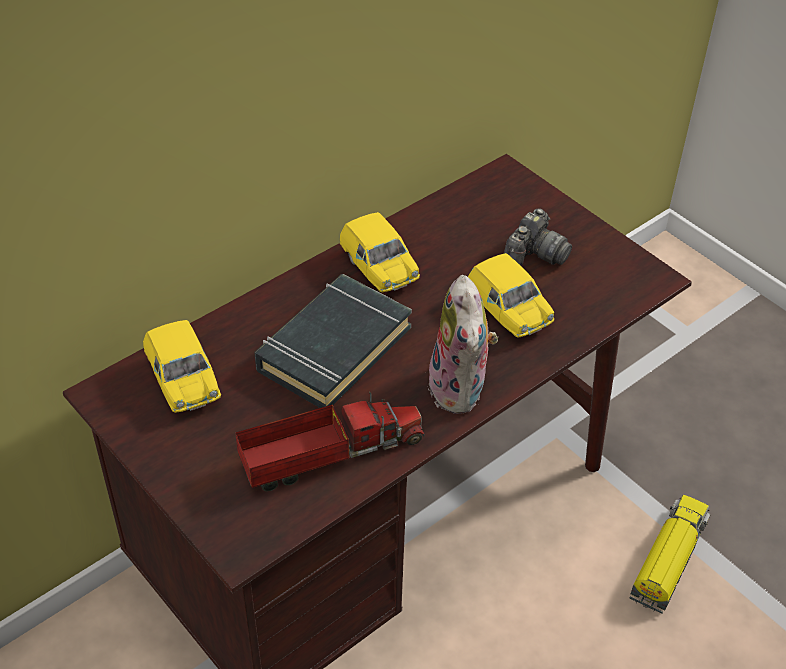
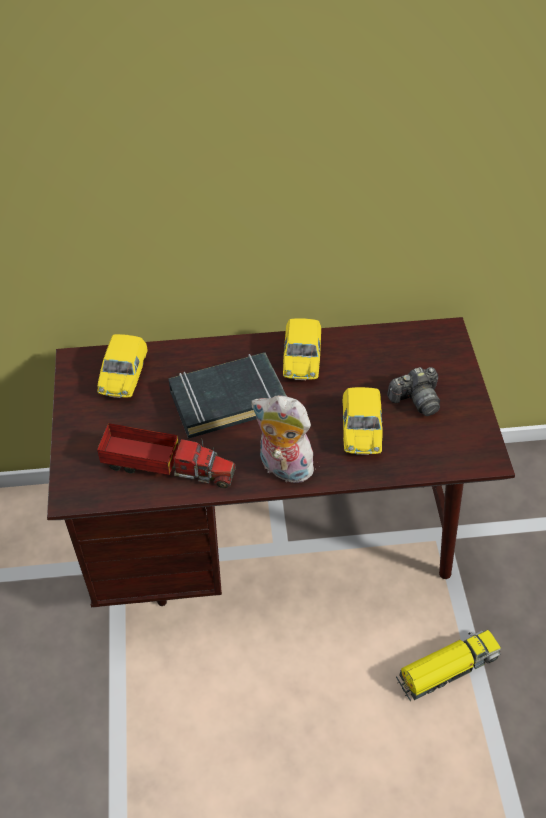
camera: 35 degrees right, 5 degrees up
(461, 390) = (282, 468): plush toy -> plush toy turned 90 degrees clockwise

